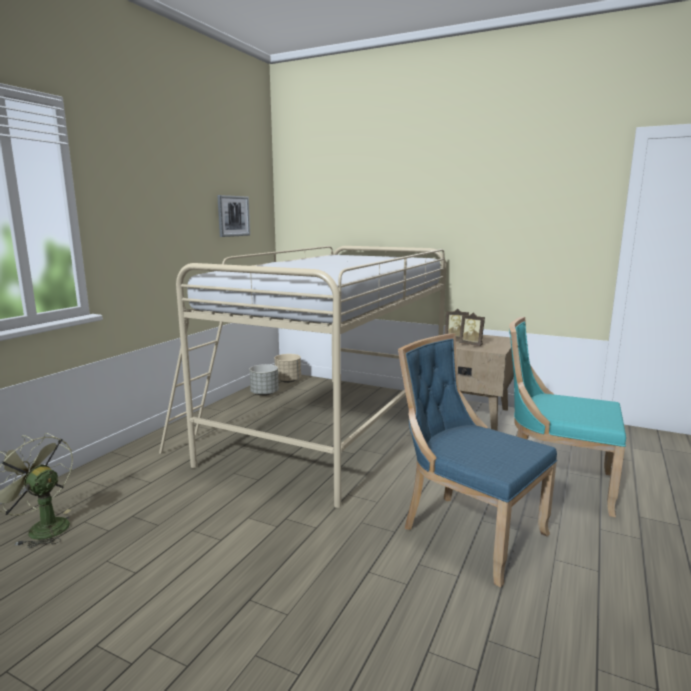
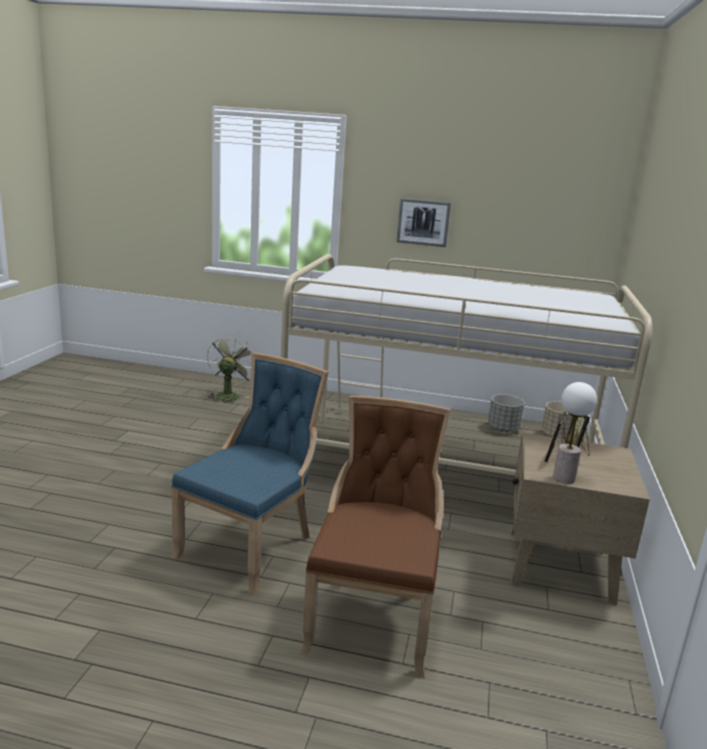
camera: 75 degrees right, 5 degrees up
(233, 216) = (535, 223): picture -> picture (423, 222)
(500, 347) = (563, 478): none -> table lamp
(554, 482) = (373, 617): turquoise chair -> brown chair

